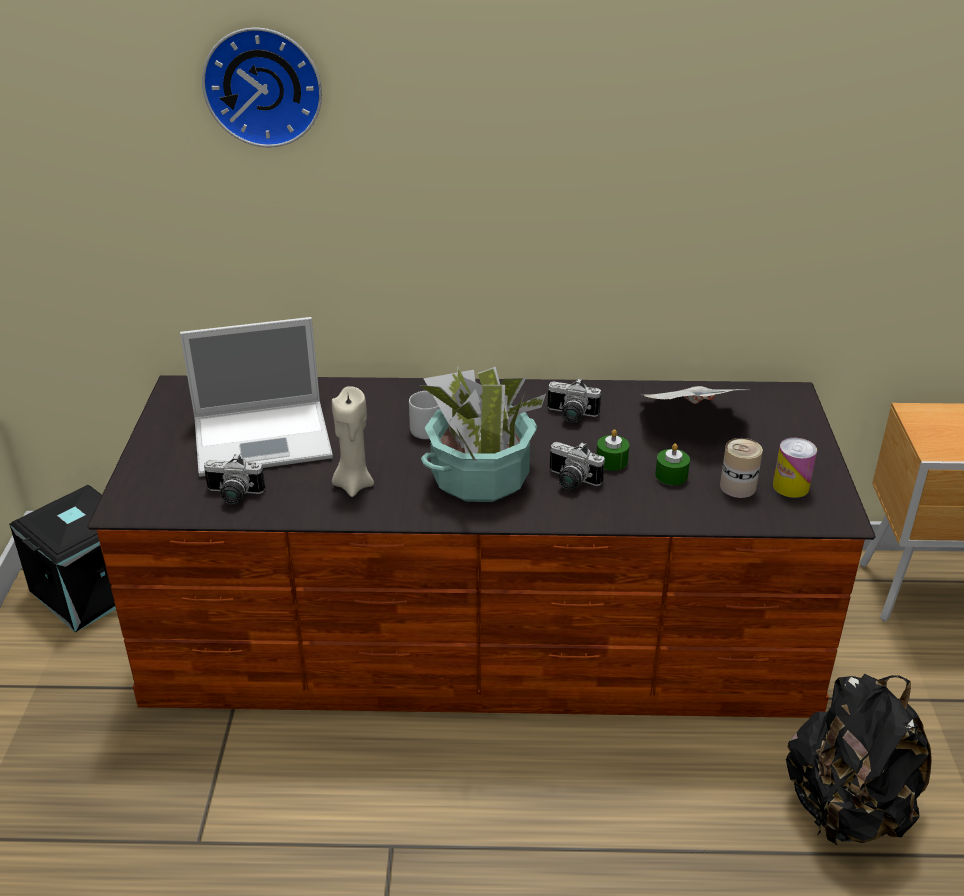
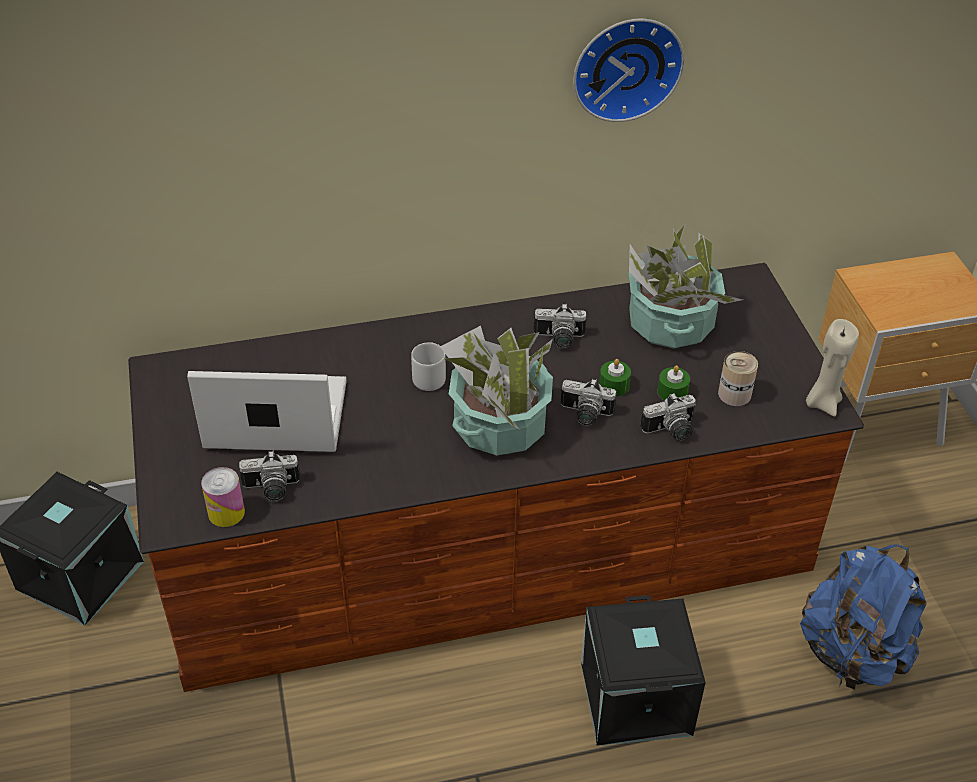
camera: 15 degrees left, 10 degrees up
(264, 85) = (228, 70): wall clock -> wall clock (625, 66)
(265, 438) = (273, 416): laptop -> laptop turned 150 degrees counterclockwise
(353, 484) = (383, 456): beige candle -> beige candle (822, 402)
(584, 804) = (633, 697): none -> black storage box
(657, 508) = (671, 431): none -> camera
(691, 418) = (670, 323): newspaper -> potted plant
(790, 486) = (780, 385): can -> can (226, 512)
(847, 810) = (852, 653): black backpack -> blue backpack

